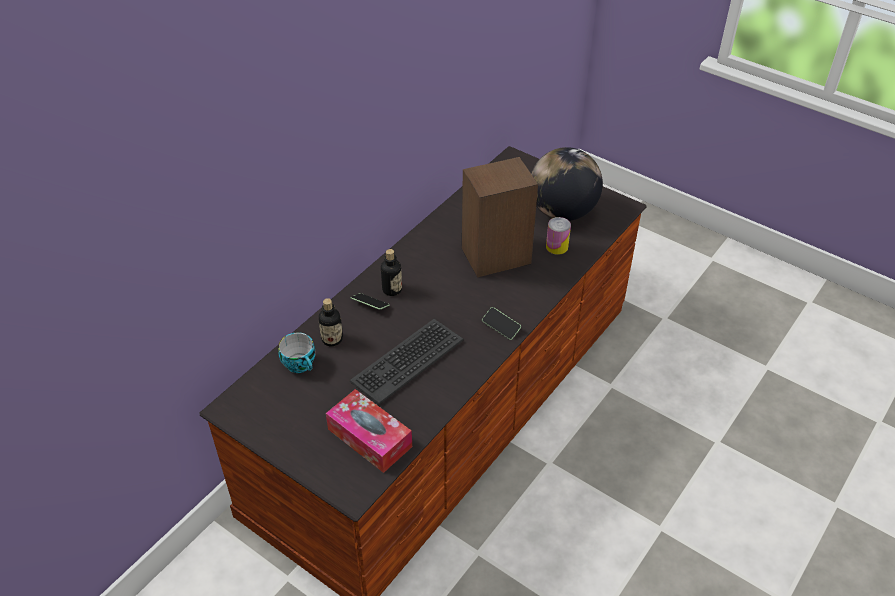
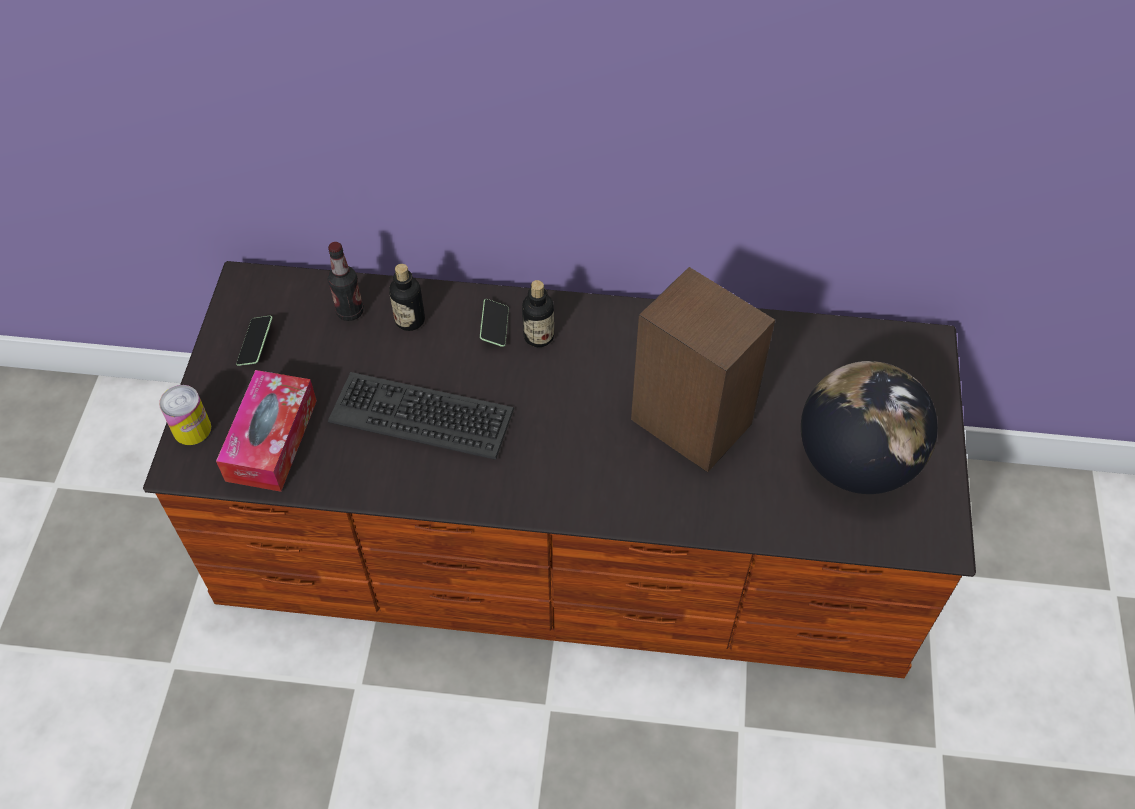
camera: 60 degrees right, 10 degrees up
(301, 364) = (350, 311): cup -> bottle
(501, 327) = (551, 493): phone -> phone (256, 345)
(557, 247) = (770, 489): can -> can (192, 429)

